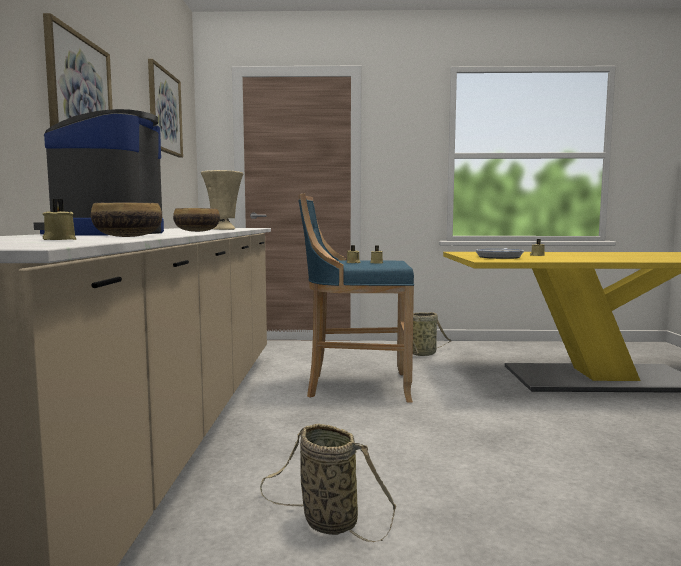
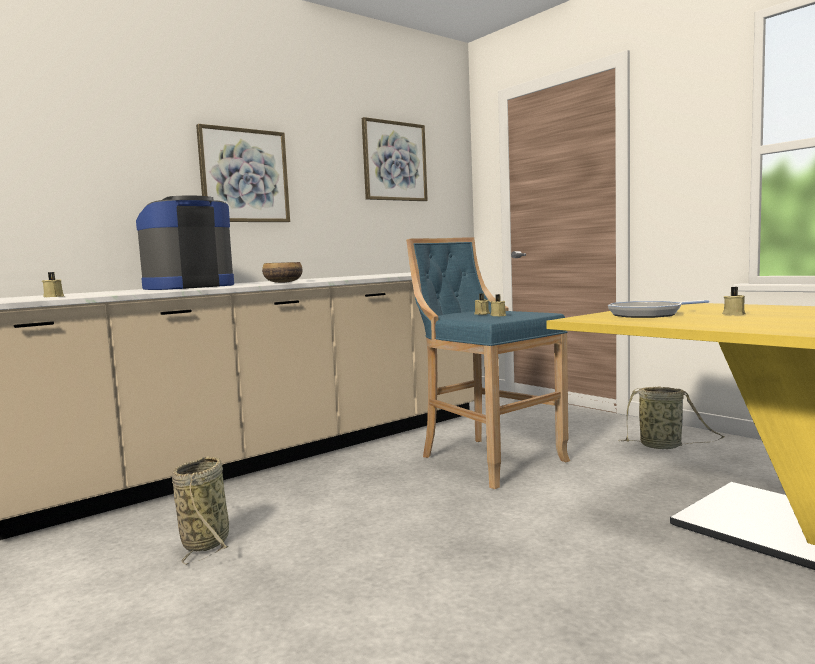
camera: 50 degrees right, 0 degrees up
(129, 236) = (128, 292): bowl -> none
(223, 229) = (365, 277): beige vase -> none

